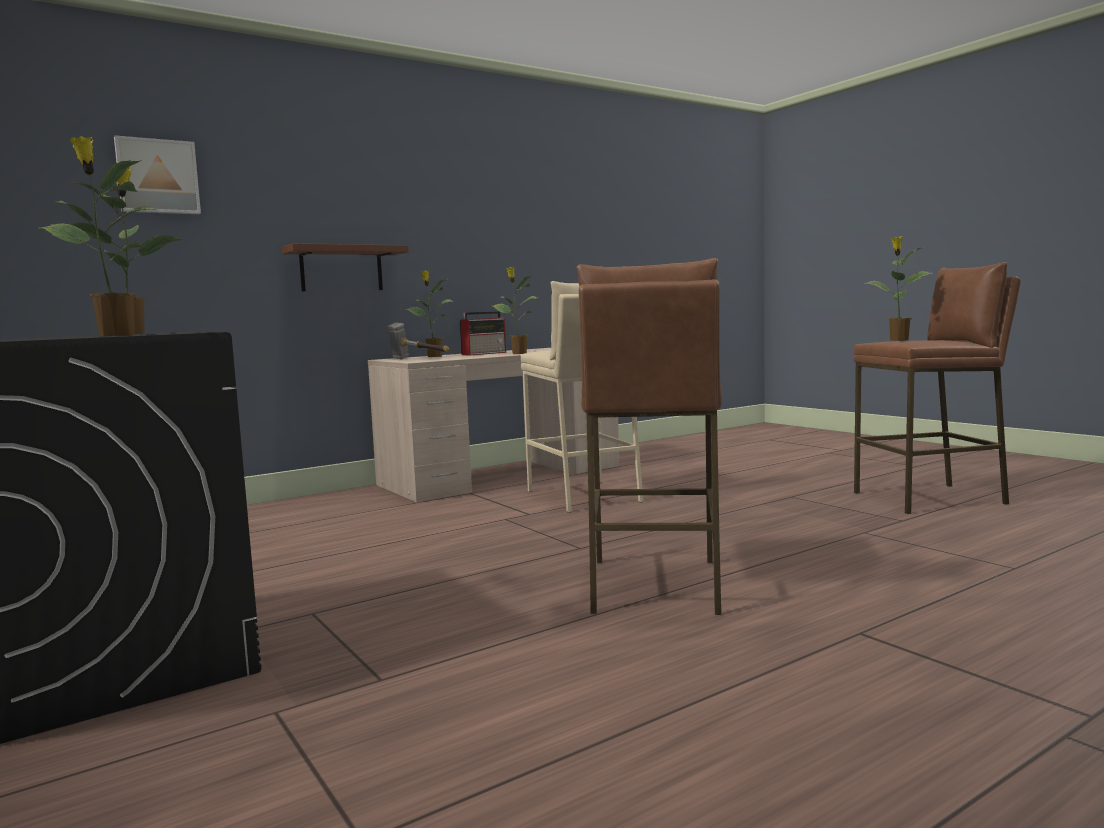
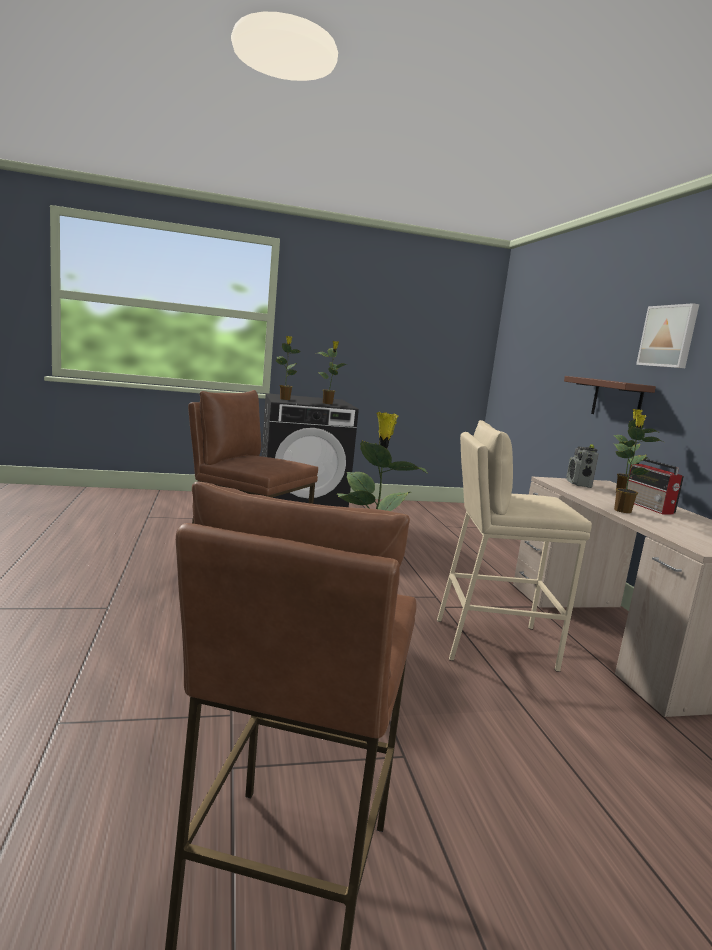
camera: 110 degrees right, 5 degrees up
(157, 177) = (554, 331): picture -> picture (669, 336)
(418, 359) = (578, 484): hammer -> radio

